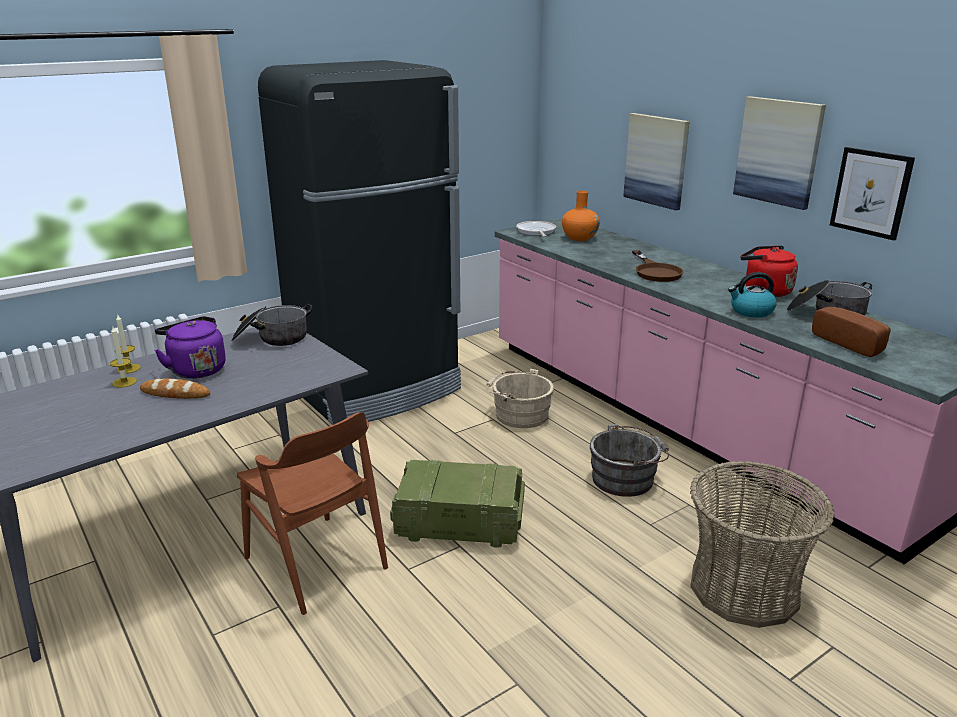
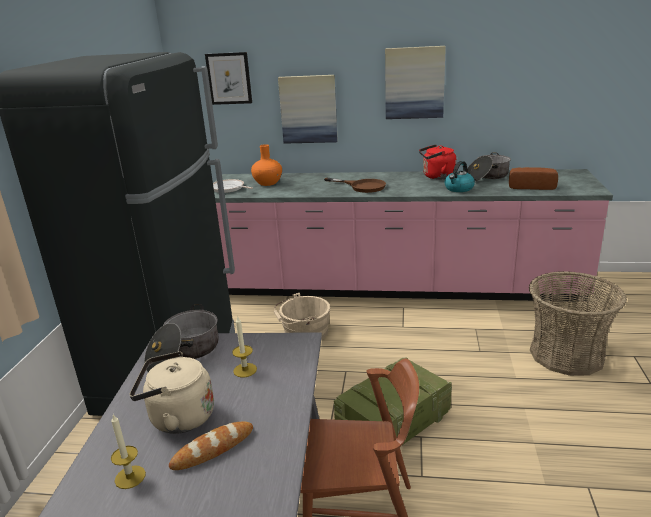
camera: 45 degrees left, 0 degrees up
(128, 368) = (100, 463): candle -> candle (245, 370)
(196, 369) = (178, 418): purple kettle -> beige kettle
(626, 479) = (426, 334): grey bucket -> none
(871, 192) = (486, 96): picture -> picture (229, 78)

